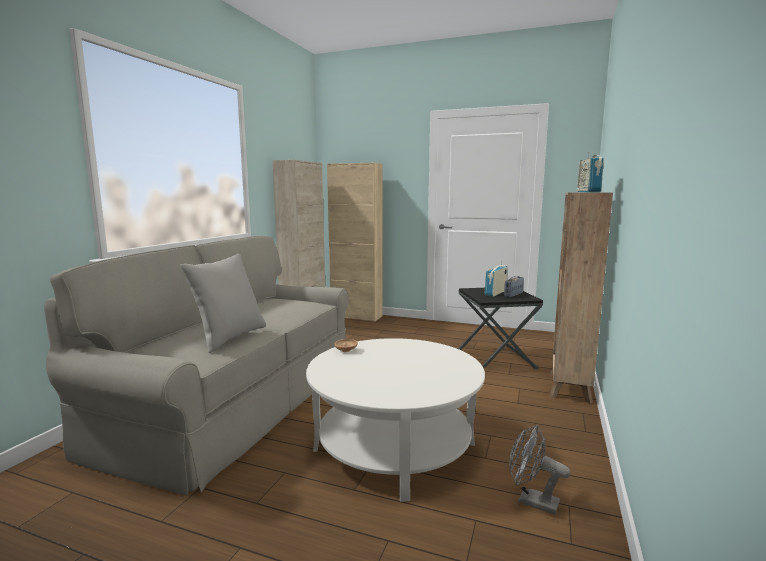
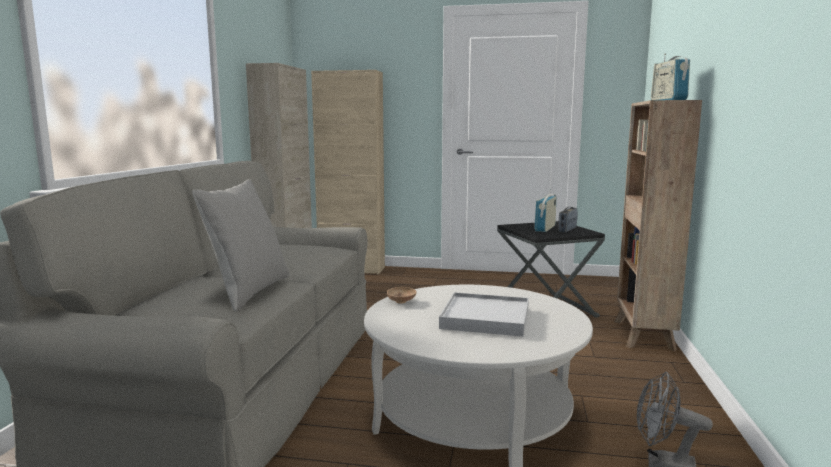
camera: 10 degrees left, 0 degrees up
(400, 369) = (485, 318): none -> white tray

